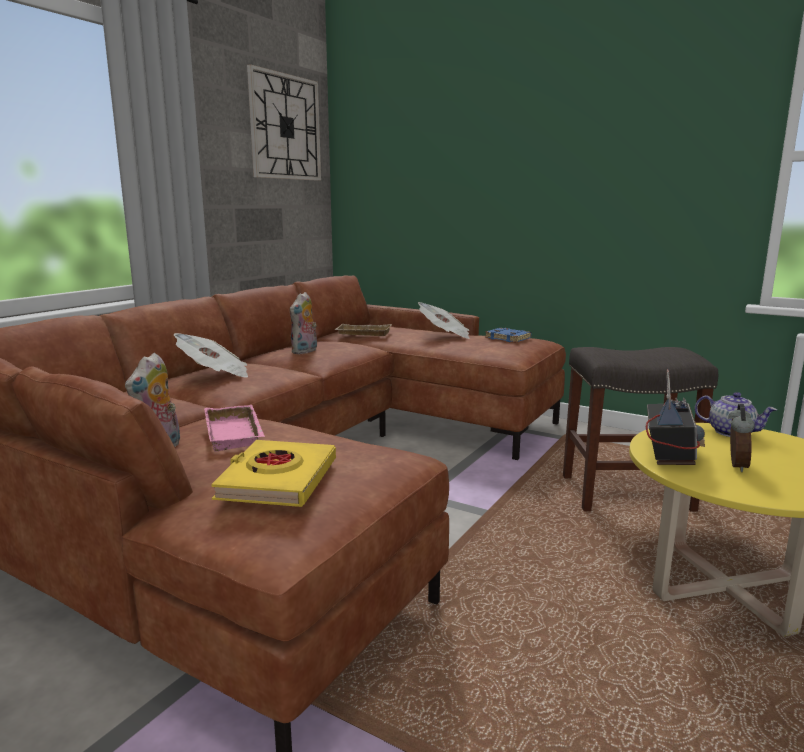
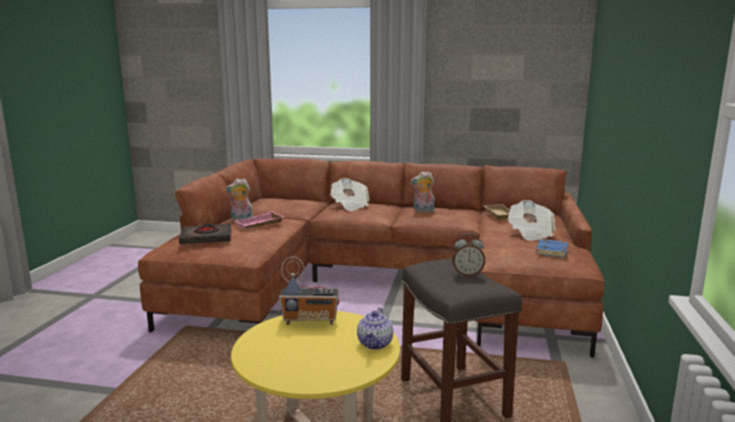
camera: 70 degrees right, 0 degrees up
(277, 480) = (206, 238): yellow book -> black book
(285, 127) = (531, 47): wall clock -> none
(735, 465) = (299, 340): alarm clock -> alarm clock (467, 274)

